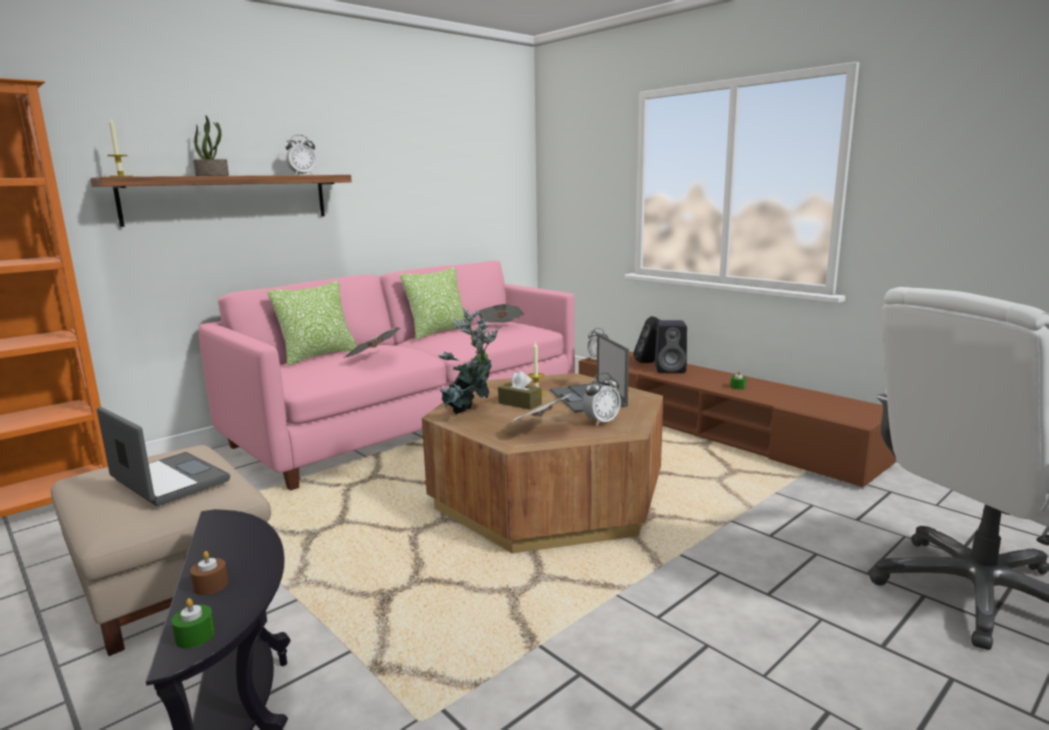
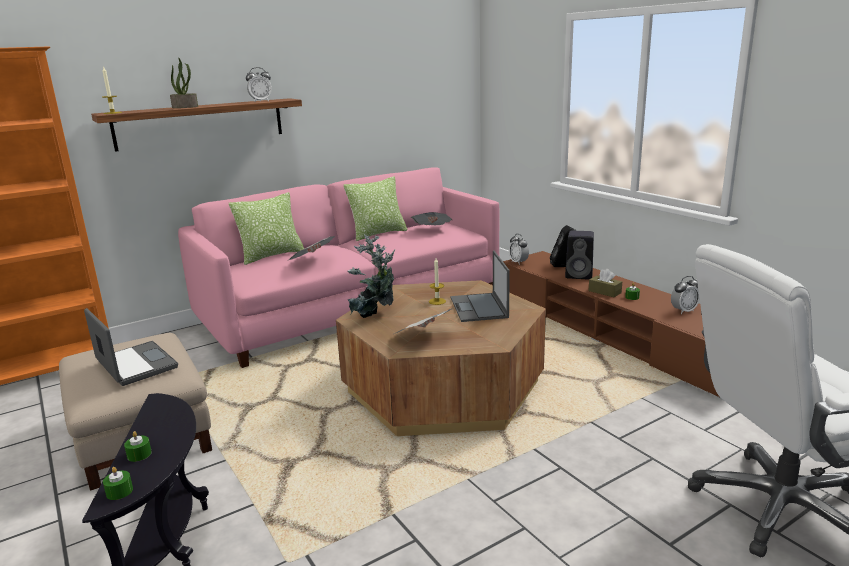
camera: 10 degrees right, 5 degrees up
(211, 585) = (139, 454): brown candle -> green candle
(520, 403) = (419, 310): brown tissue box -> brown tissue box (604, 292)
(601, 422) = (479, 332): alarm clock -> alarm clock (683, 311)

